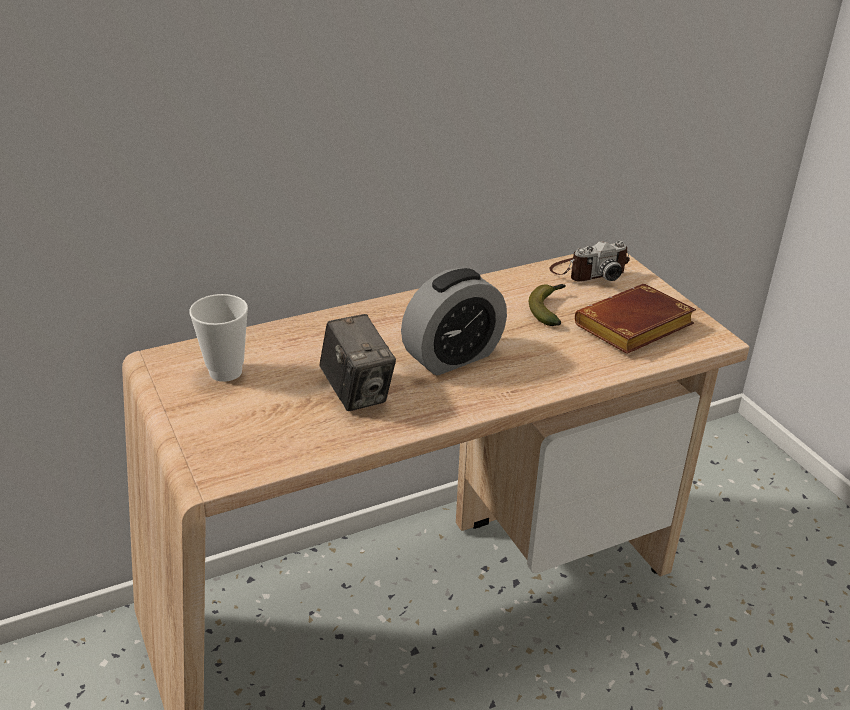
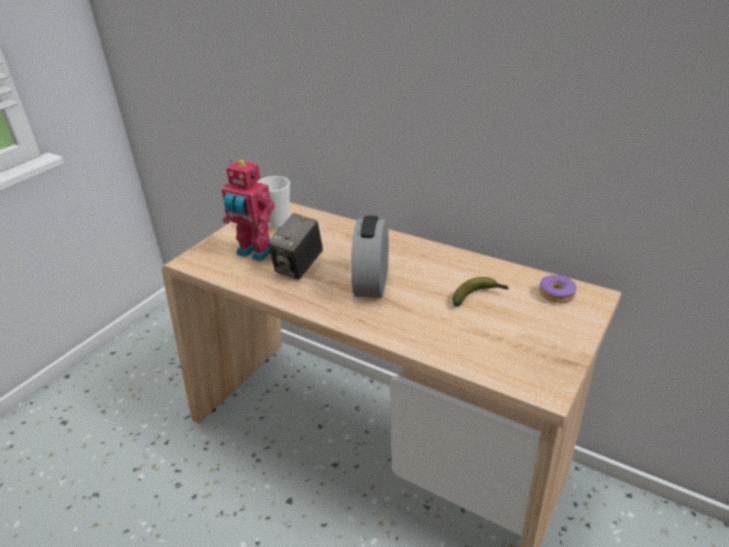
camera: 60 degrees right, 0 degrees up
(274, 414) = (255, 252): none -> toy robot
(452, 357) = (372, 283): alarm clock -> alarm clock turned 75 degrees clockwise
(588, 271) = (556, 294): camera -> donut
(633, 329) = (503, 343): brown book -> none

